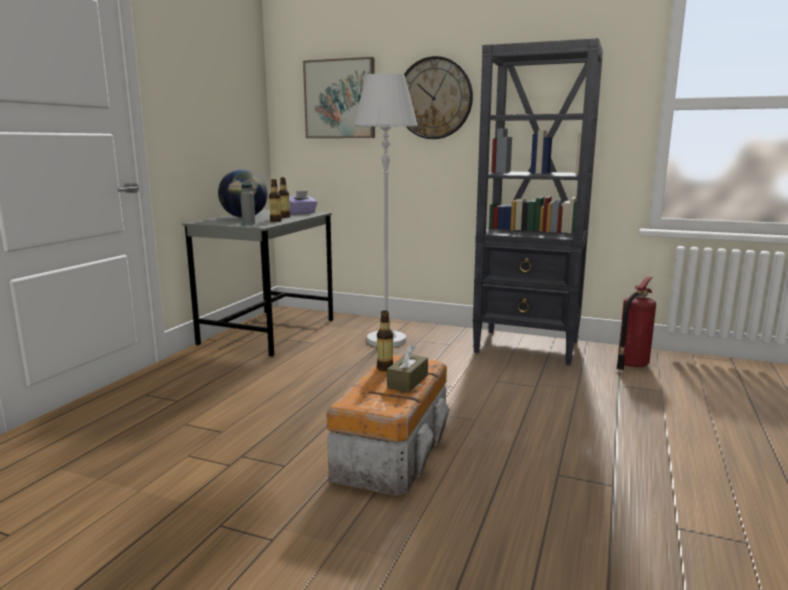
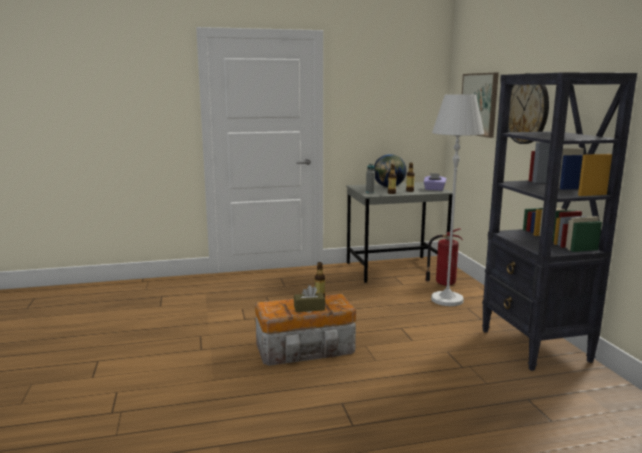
camera: 55 degrees right, 0 degrees up
(631, 364) = (587, 397): fire extinguisher -> fire extinguisher (444, 283)

